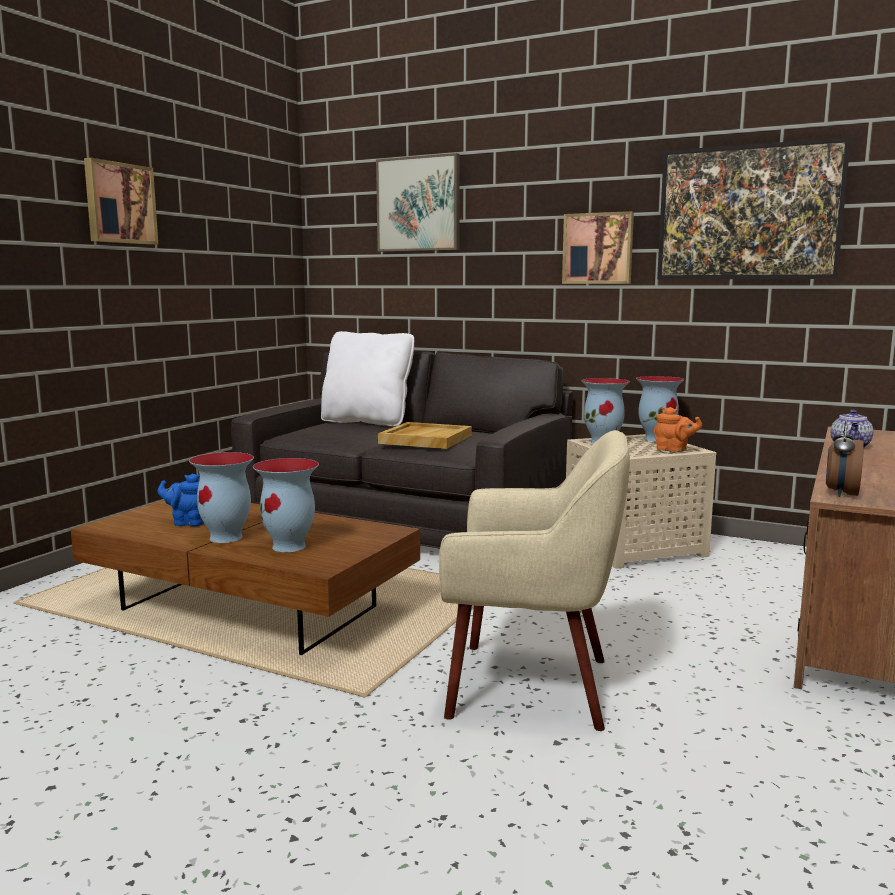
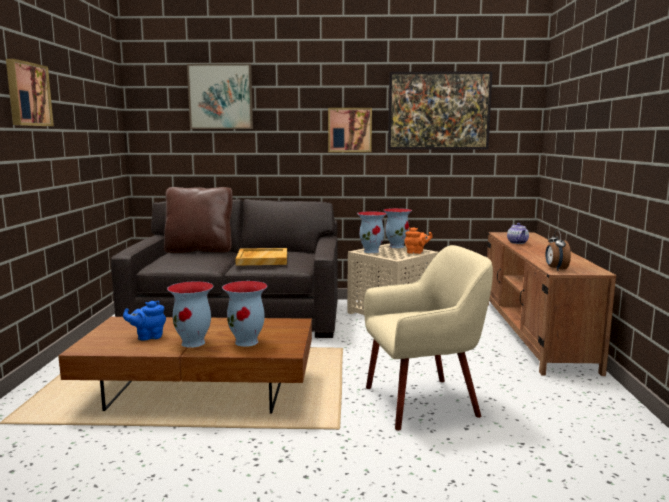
camera: 25 degrees left, 0 degrees up
(367, 422) = (199, 250): white pillow -> brown pillow

